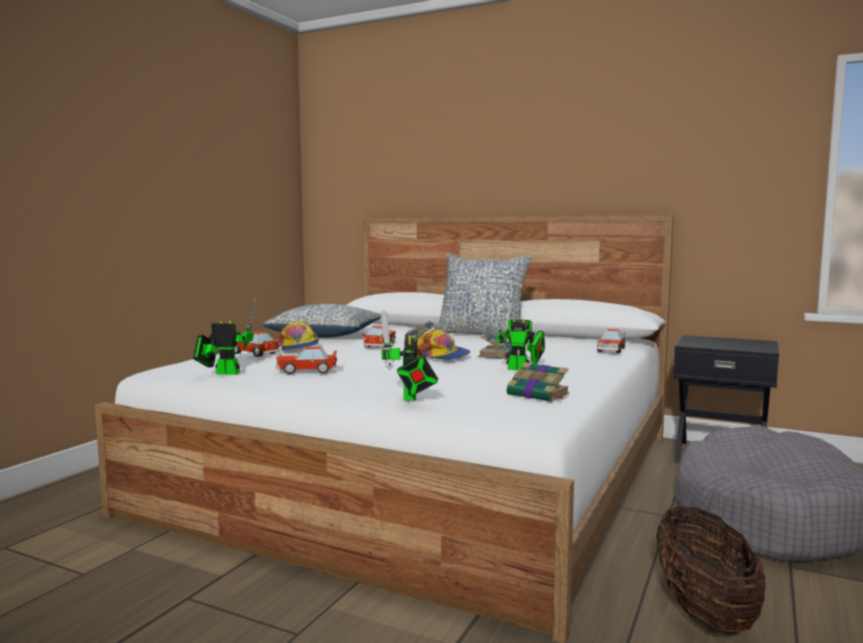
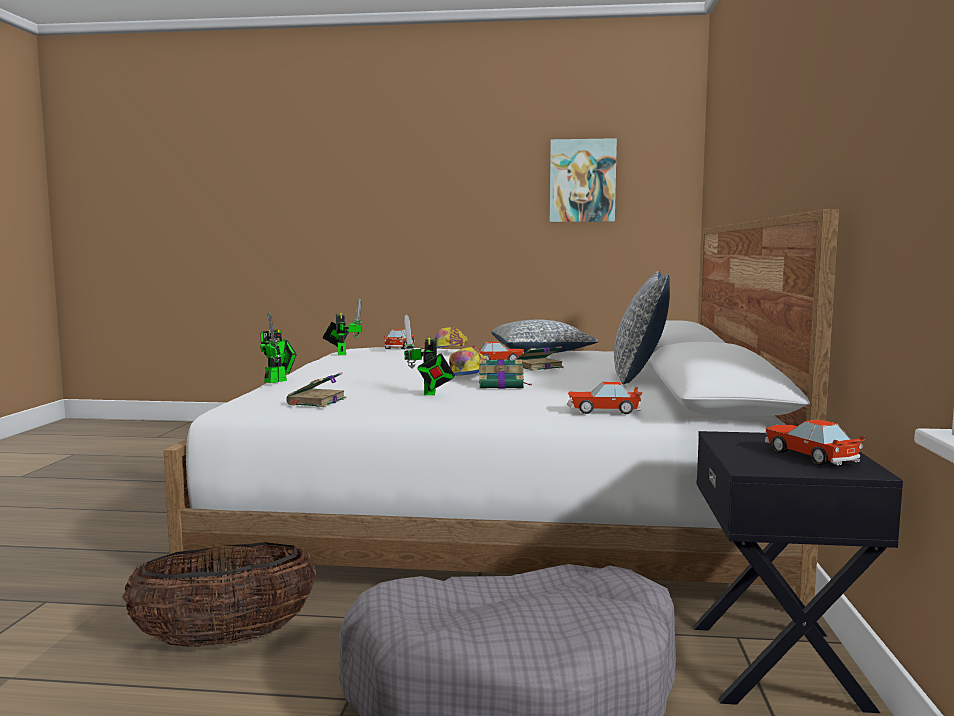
camera: 70 degrees right, 0 degrees up
(230, 166) = (582, 181): none -> picture
(306, 371) = (363, 361): toy car -> toy car (810, 456)
(409, 398) = (278, 381): toy robot -> toy robot turned 150 degrees clockwise

